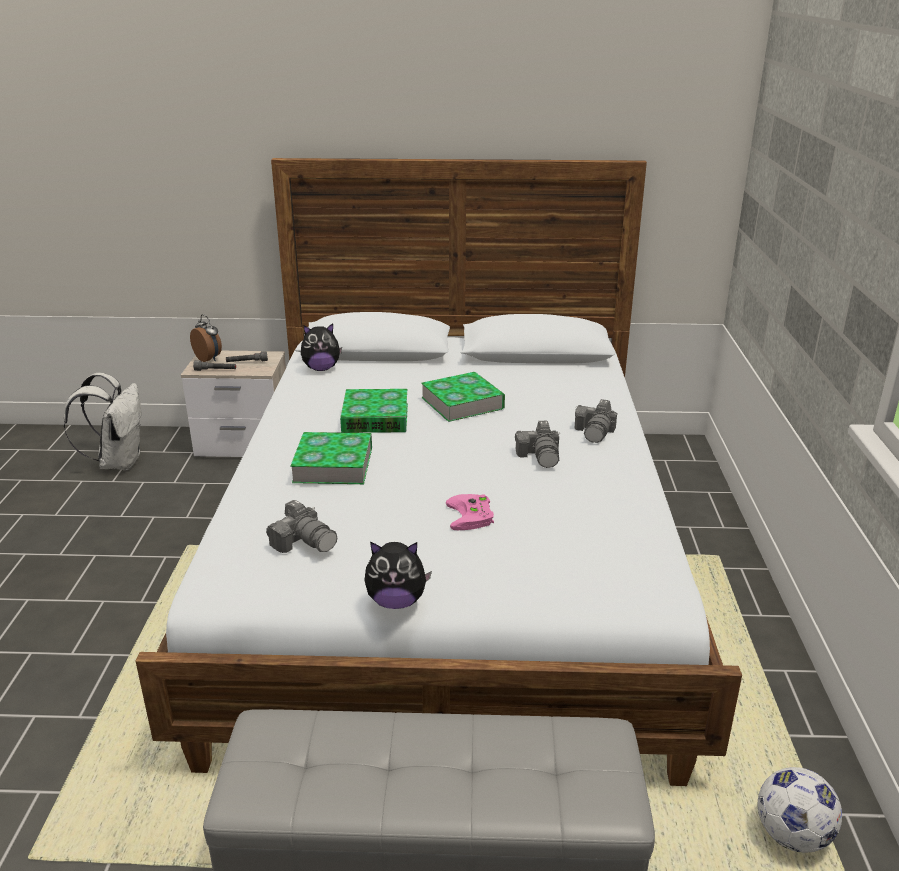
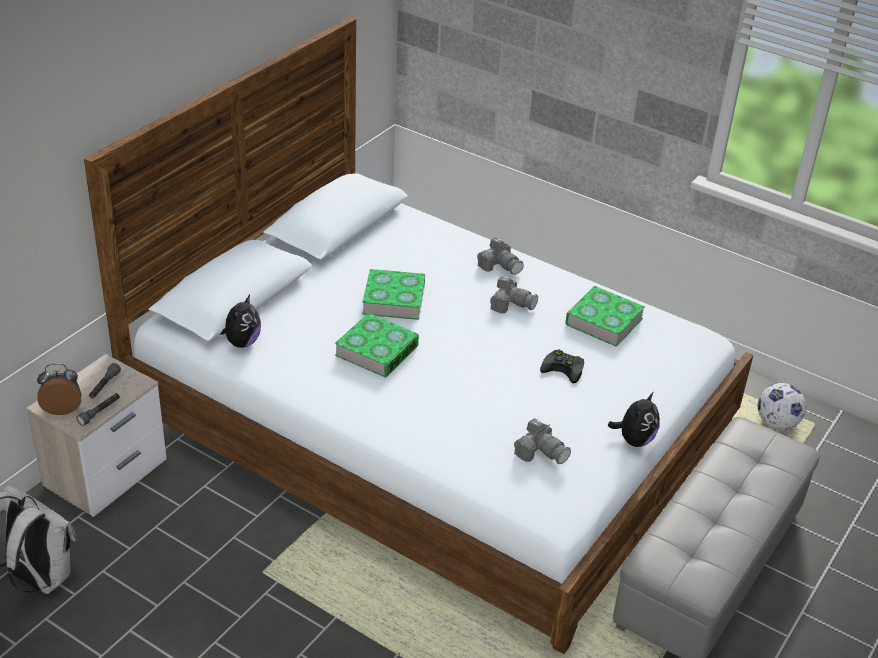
camera: 60 degrees left, 10 degrees up
(304, 541) = (541, 452): camera -> camera turned 60 degrees clockwise
(333, 465) = (439, 400): book -> book (604, 321)
(472, 516) = (565, 368): pink game controller -> black game controller

